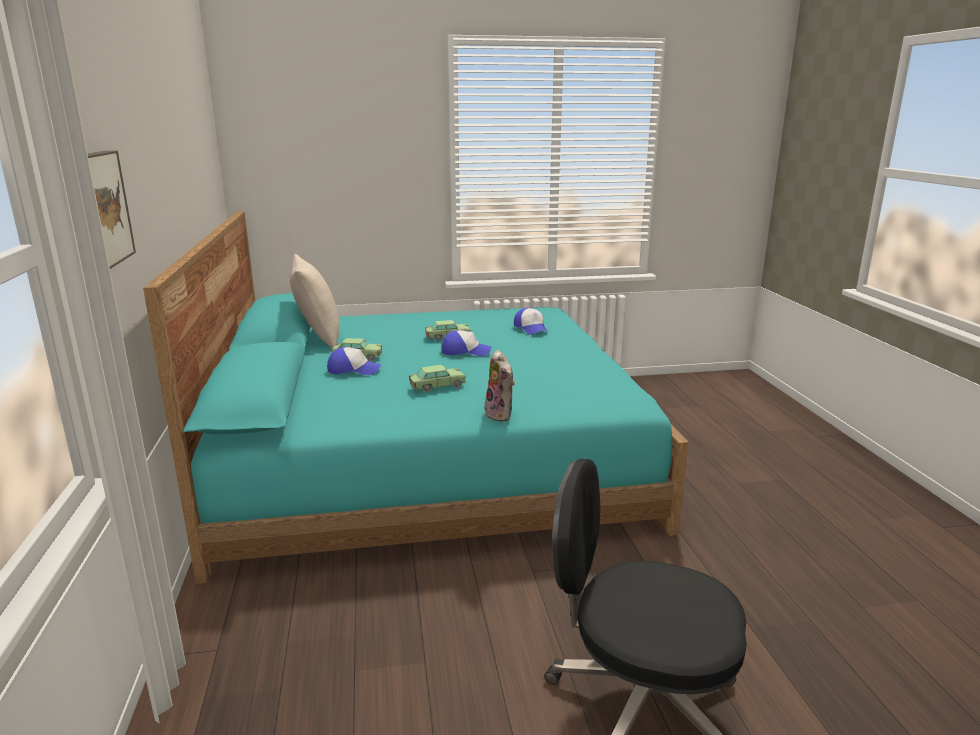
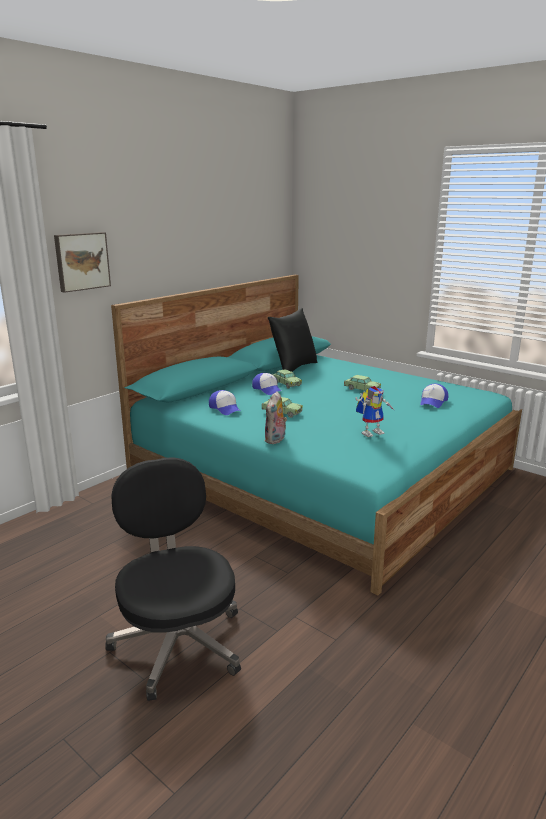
camera: 50 degrees right, 0 degrees up
(318, 338) = (293, 368): beige pillow -> black pillow
(465, 351) = (347, 400): cap -> cap (225, 409)
(568, 370) = (372, 432): none -> toy robot

